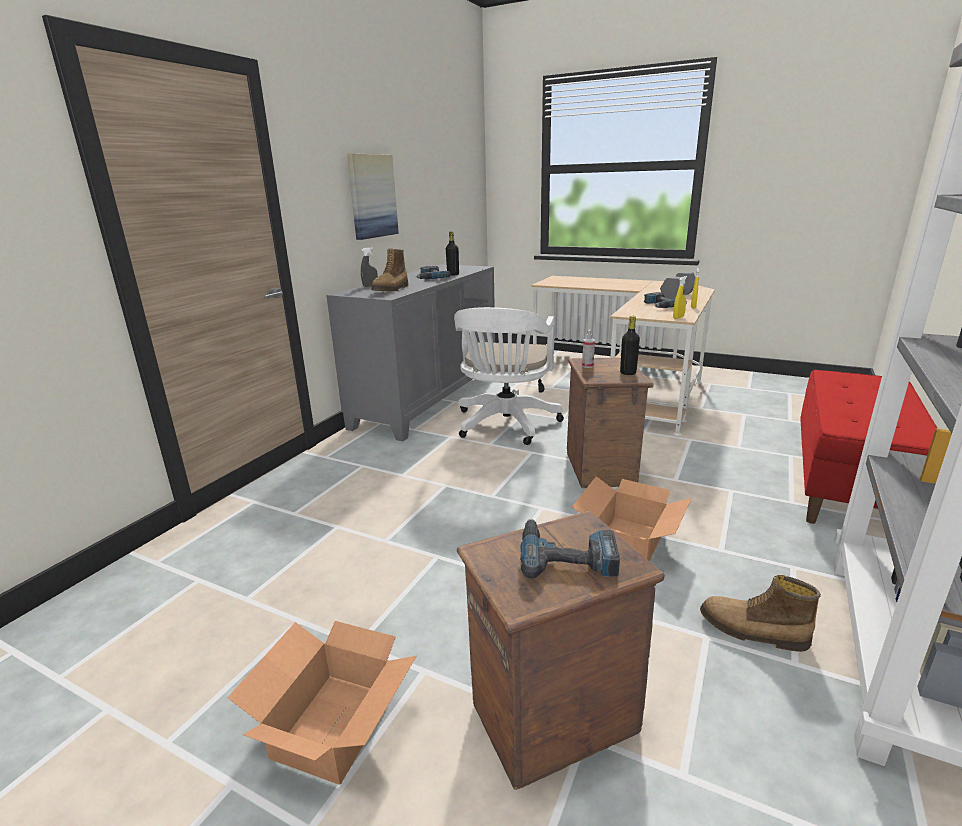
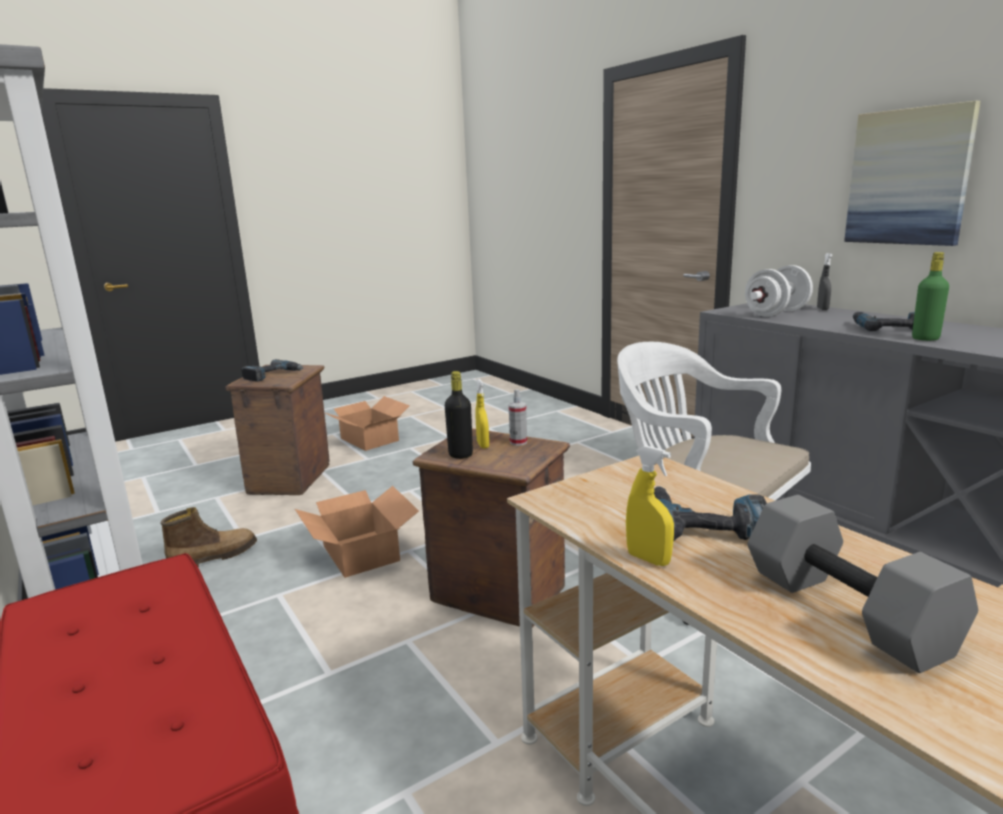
camera: 120 degrees right, 5 degrees down
(391, 290) = (776, 313): boot -> white dumbbell
(453, 274) = (925, 338): black bottle -> green bottle
(678, 317) = (560, 497): yellow spray bottle -> yellow spray bottle (483, 445)

